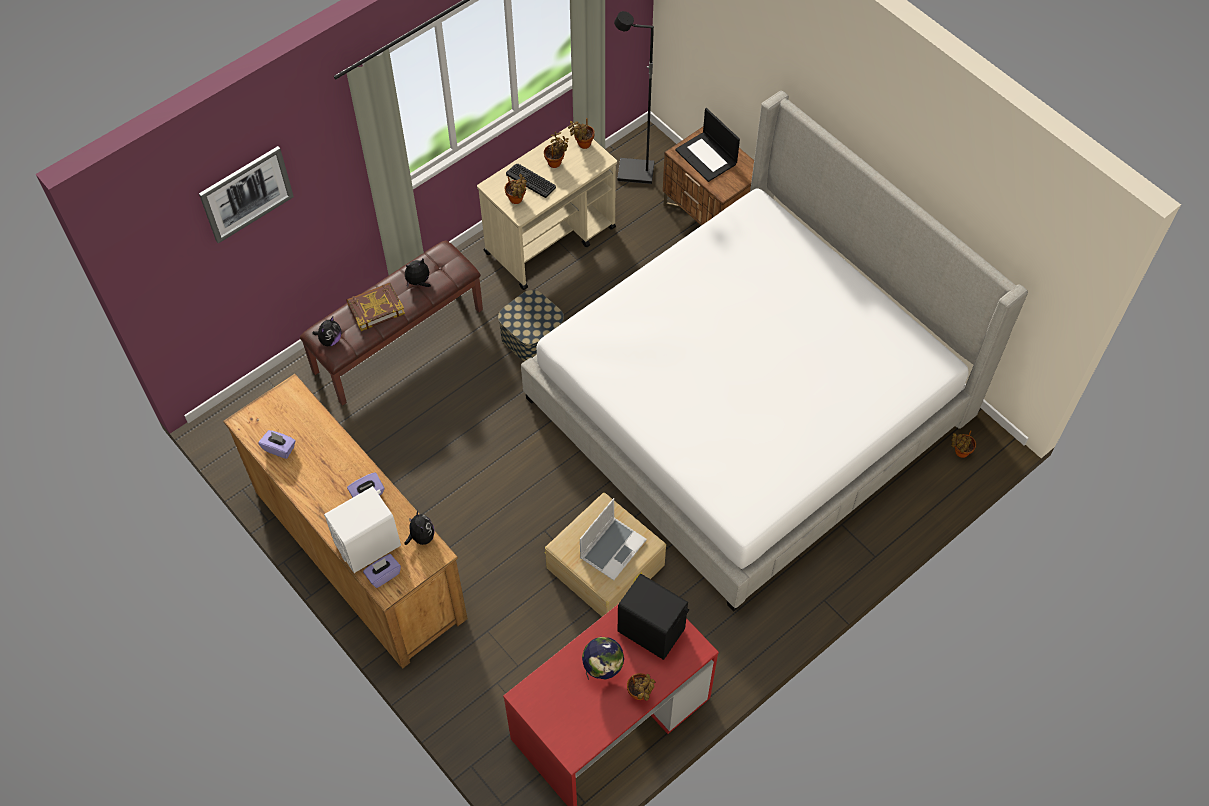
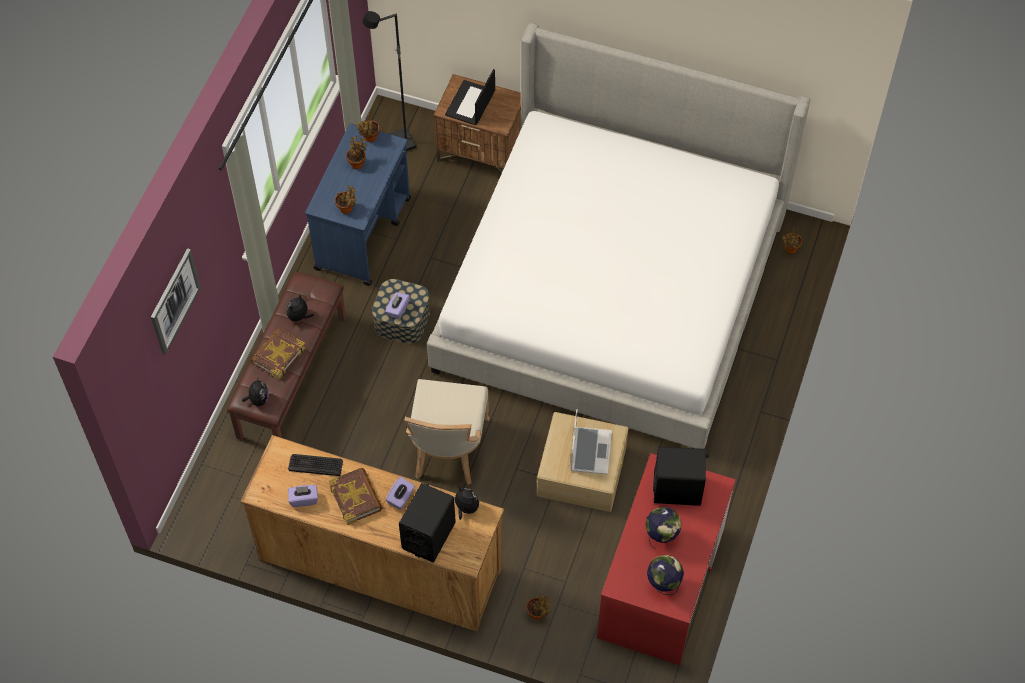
camera: 30 degrees left, 0 degrees up
(327, 472) = (356, 497): none -> book
(368, 544) = (428, 535): white speaker -> black speaker
(383, 575) = (457, 551): purple tissue box -> purple tissue box (398, 309)
(492, 480) = (448, 450): none -> beige chair
(531, 180) = (347, 188): keyboard -> keyboard (315, 465)
(551, 240) = (363, 233): beige cart -> blue cart
(571, 720) = (663, 584): none -> globe
(640, 694) = (700, 539): potted plant -> potted plant (538, 614)
(707, 157) = (470, 104): laptop -> laptop turned 90 degrees clockwise

